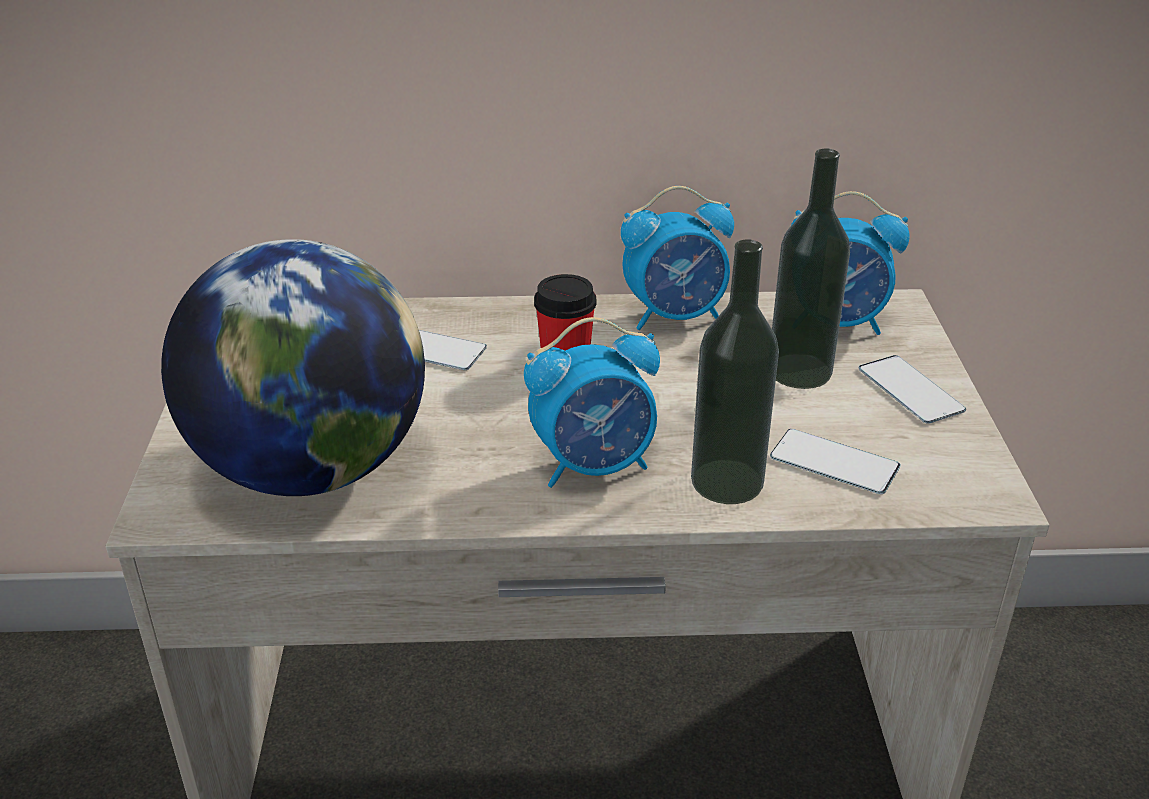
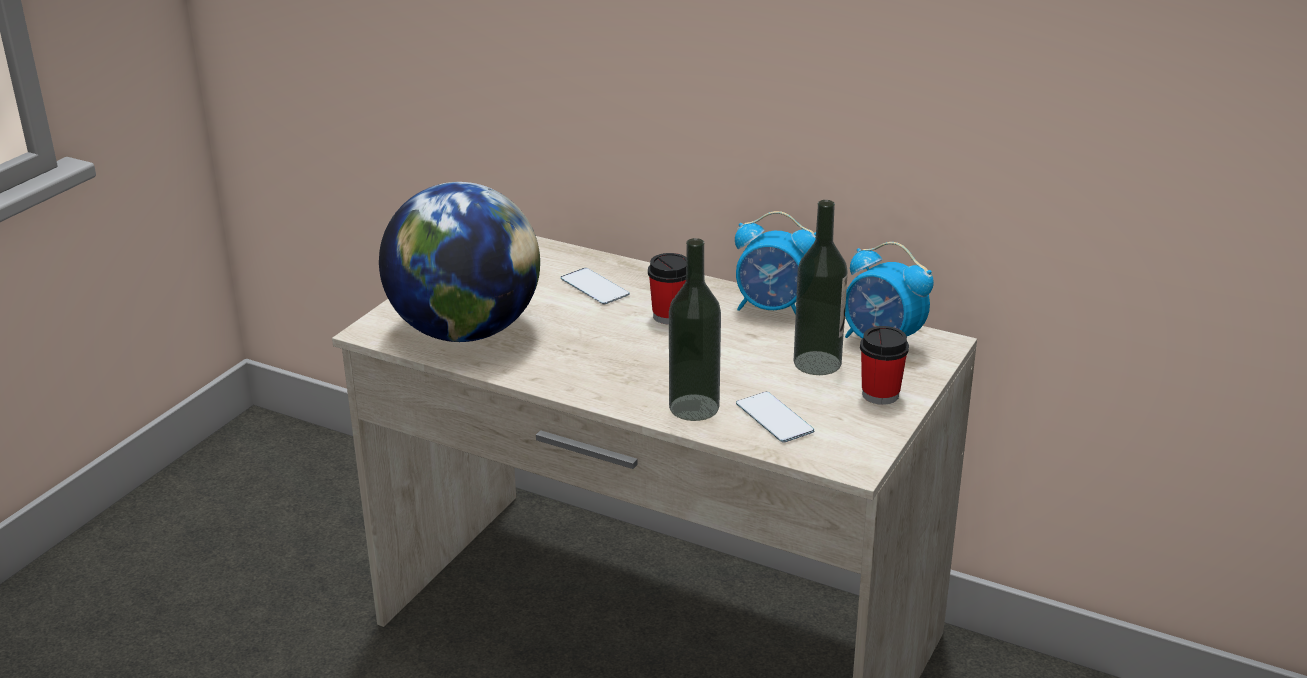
camera: 30 degrees right, 5 degrees down
(594, 465) = (624, 376): alarm clock -> none
(910, 390) = (880, 394): phone -> cup

